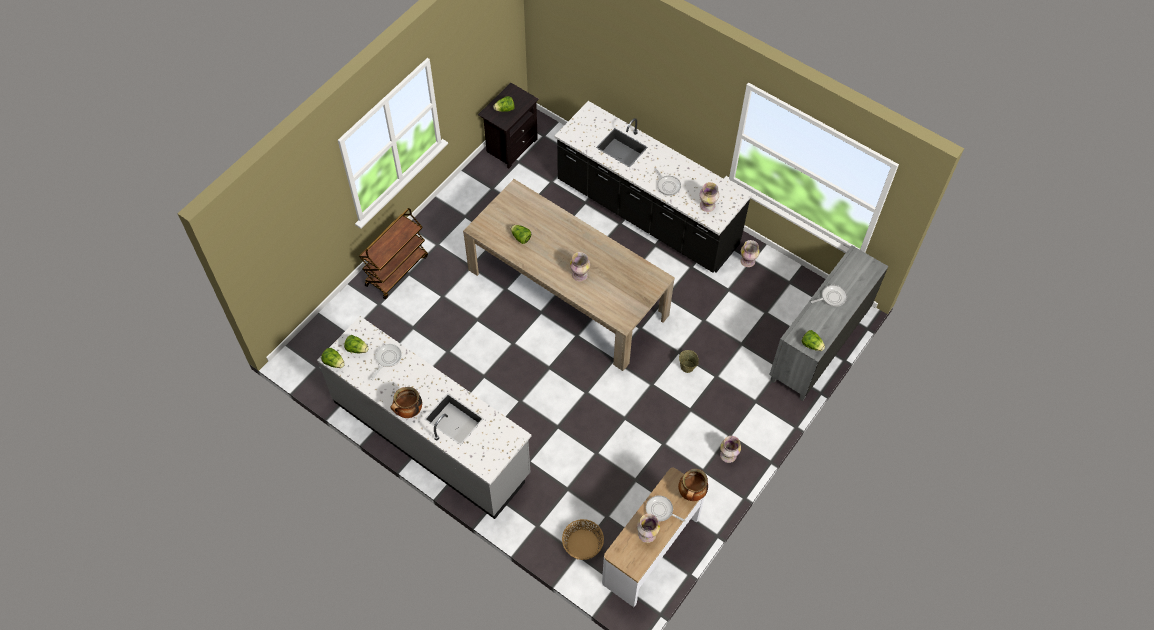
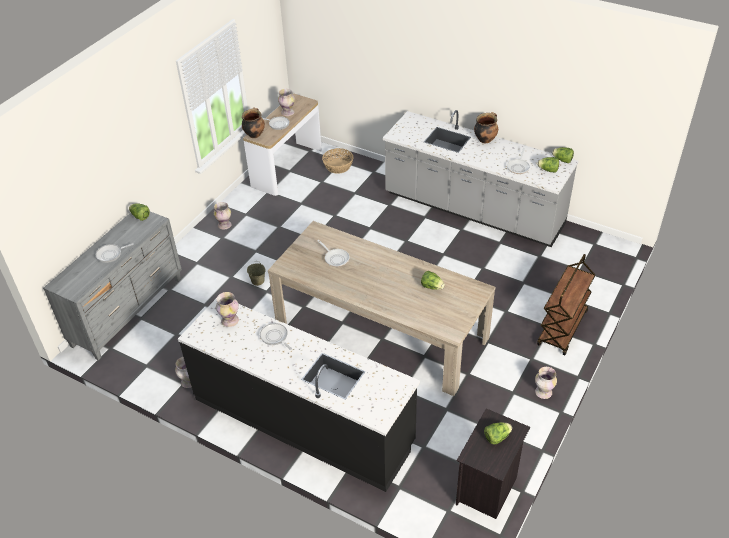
camera: 175 degrees right, 15 degrees down
(580, 275) = (363, 261): vase -> vase (543, 392)
(607, 282) = (335, 258): none -> frying pan

